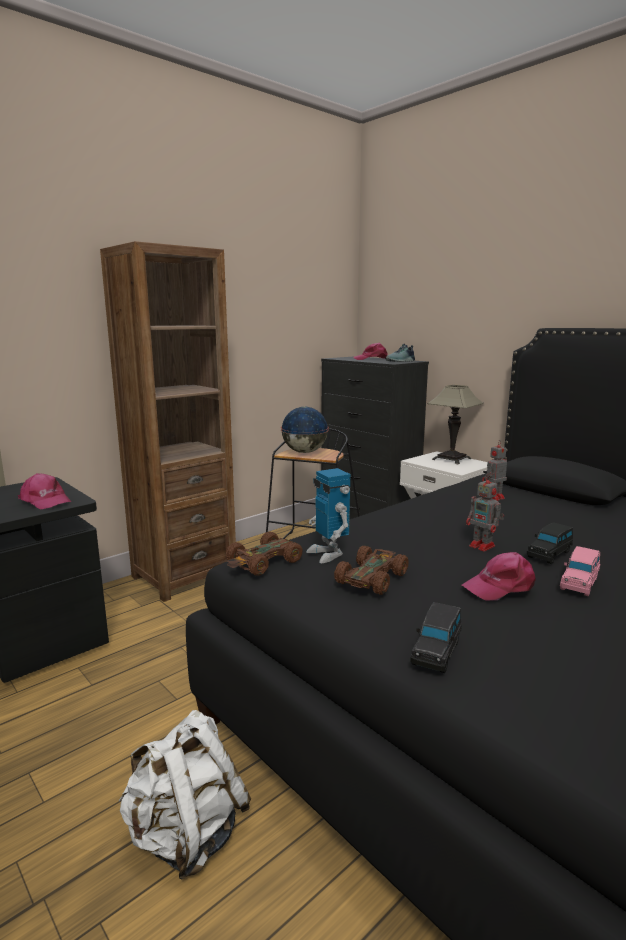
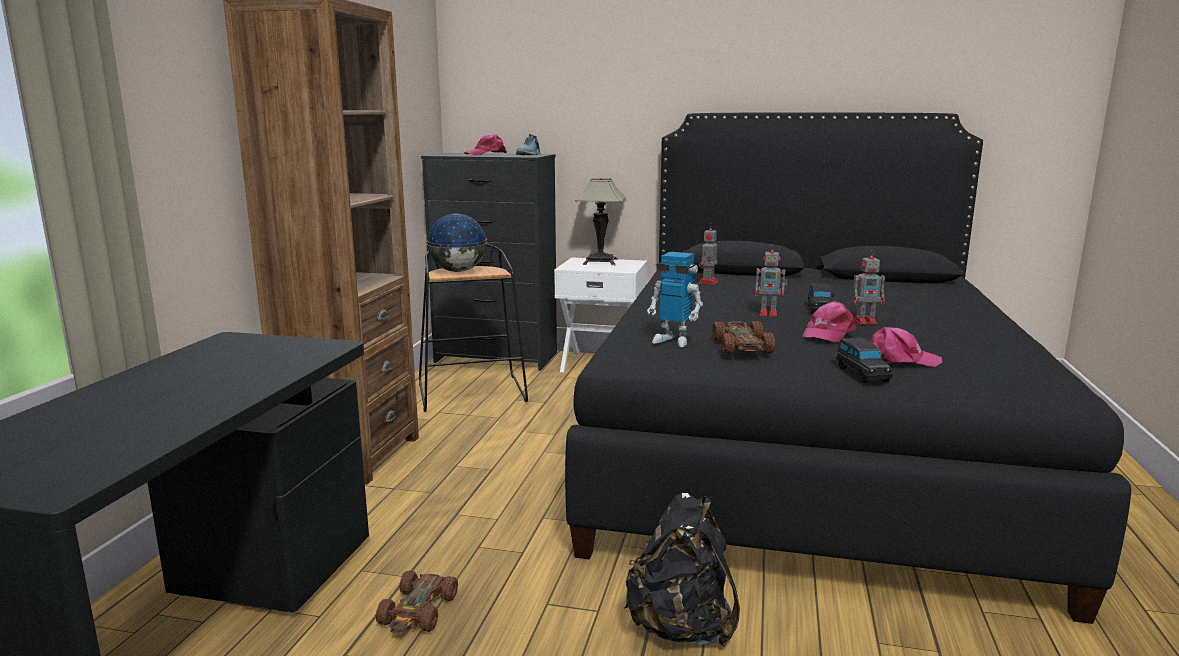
camera: 35 degrees left, 0 degrees up
(45, 501) = (292, 352): pink cap -> pink cap (899, 360)
(186, 836) = (681, 627): white backpack -> black backpack
(263, 562) = (632, 357): brown toy car -> brown toy car (418, 611)
(579, 583) = (866, 321): pink toy car -> toy robot

